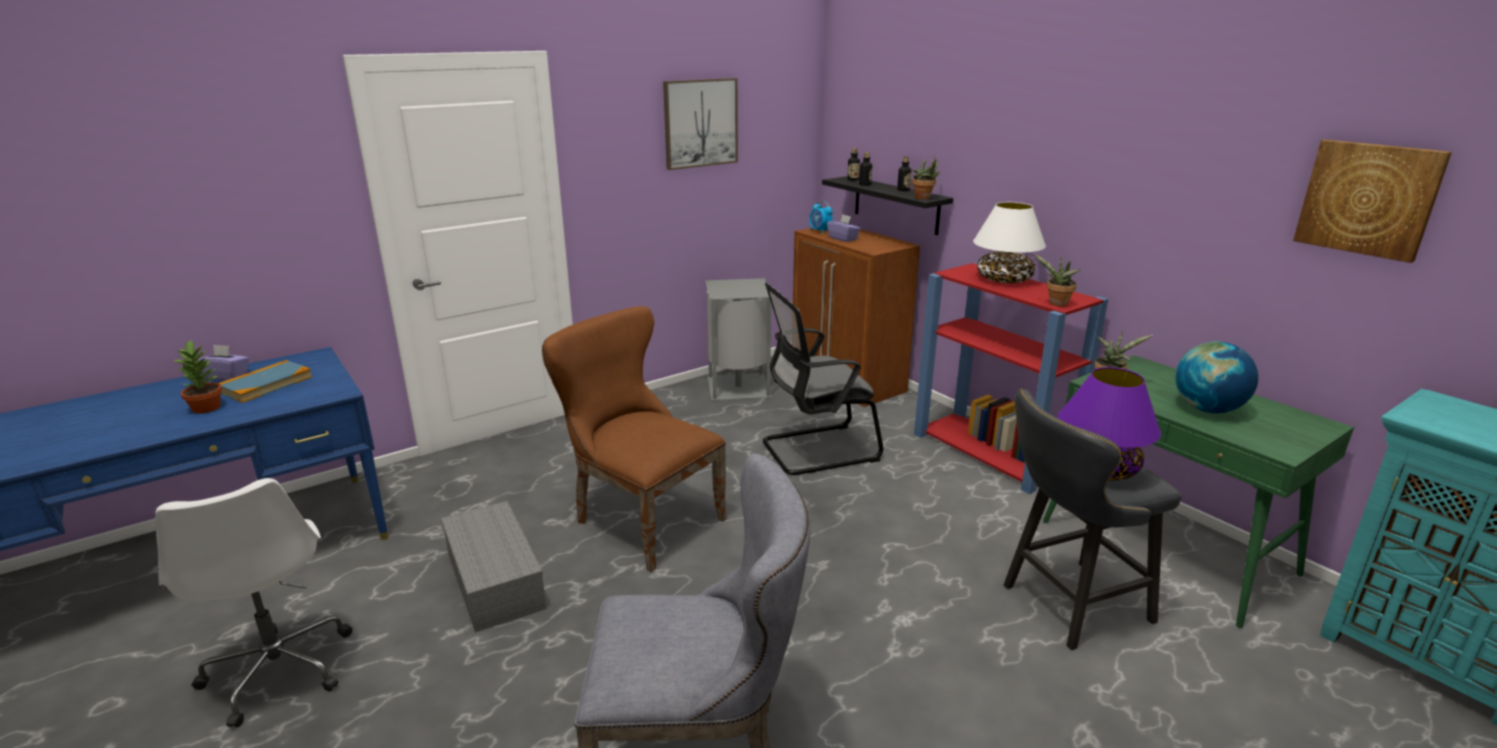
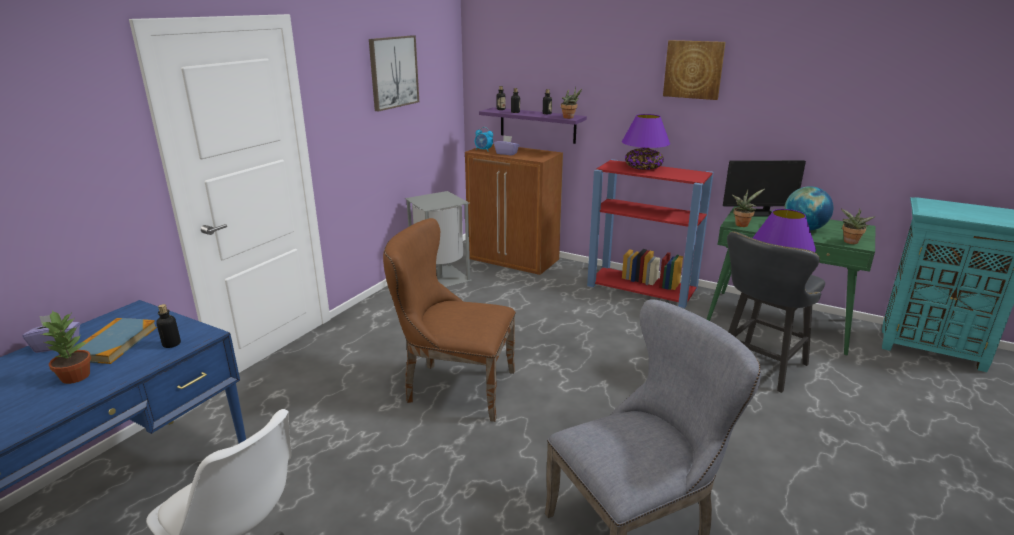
camera: 25 degrees left, 0 degrees up
(305, 395) = (171, 344): none -> bottle
(497, 581) = (381, 463): grey storage box -> none
(815, 450) = (533, 310): chair -> none
(896, 205) = (537, 125): black shelf -> purple shelf
(1004, 280) = (643, 168): white table lamp -> purple table lamp
(1056, 304) = (692, 178): potted plant -> potted plant (850, 242)
(1156, 372) = (757, 213): none -> monitor
(1368, 199) = (872, 92): picture -> picture (693, 69)

